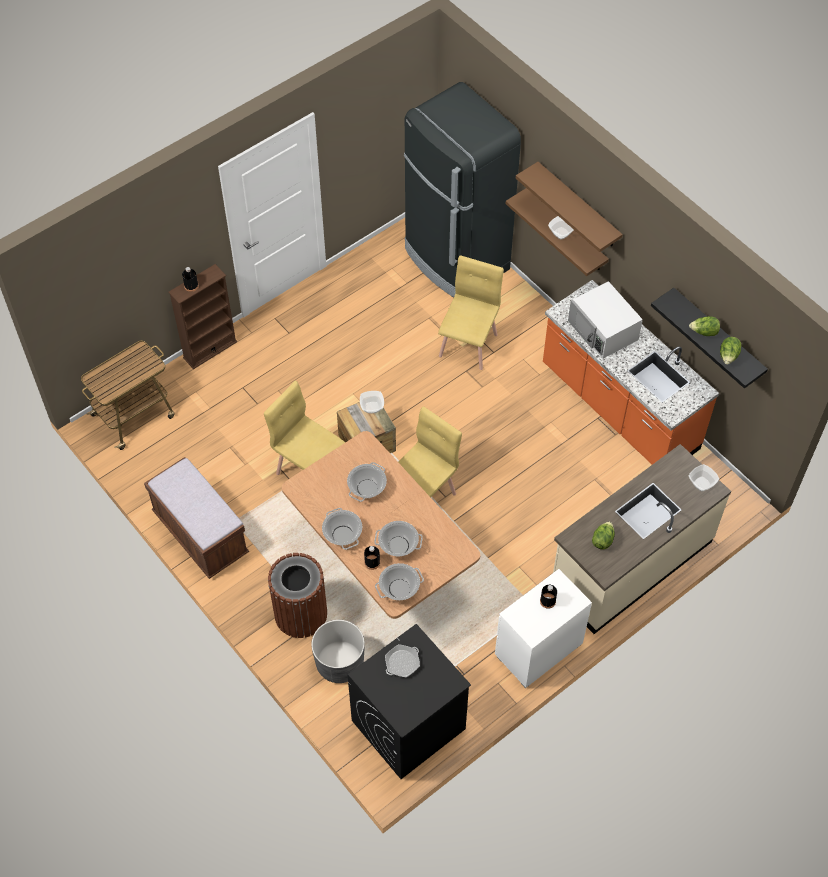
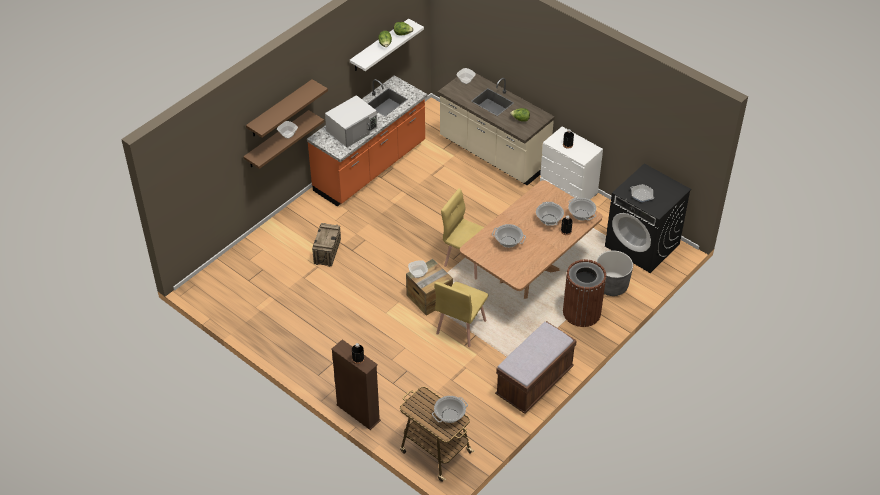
camera: 100 degrees left, 10 degrees down
(342, 535) = (549, 249): cooking pot -> cooking pot (449, 416)
(456, 260) = (242, 269): black fridge -> none
(469, 345) = (327, 251): yellow chair -> crate
(717, 335) = (379, 46): black shelf -> white shelf

